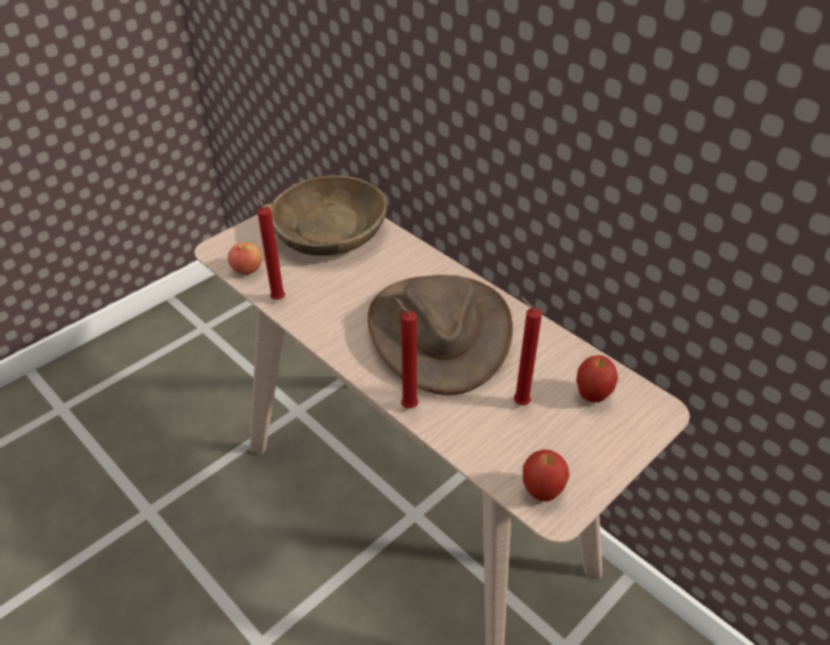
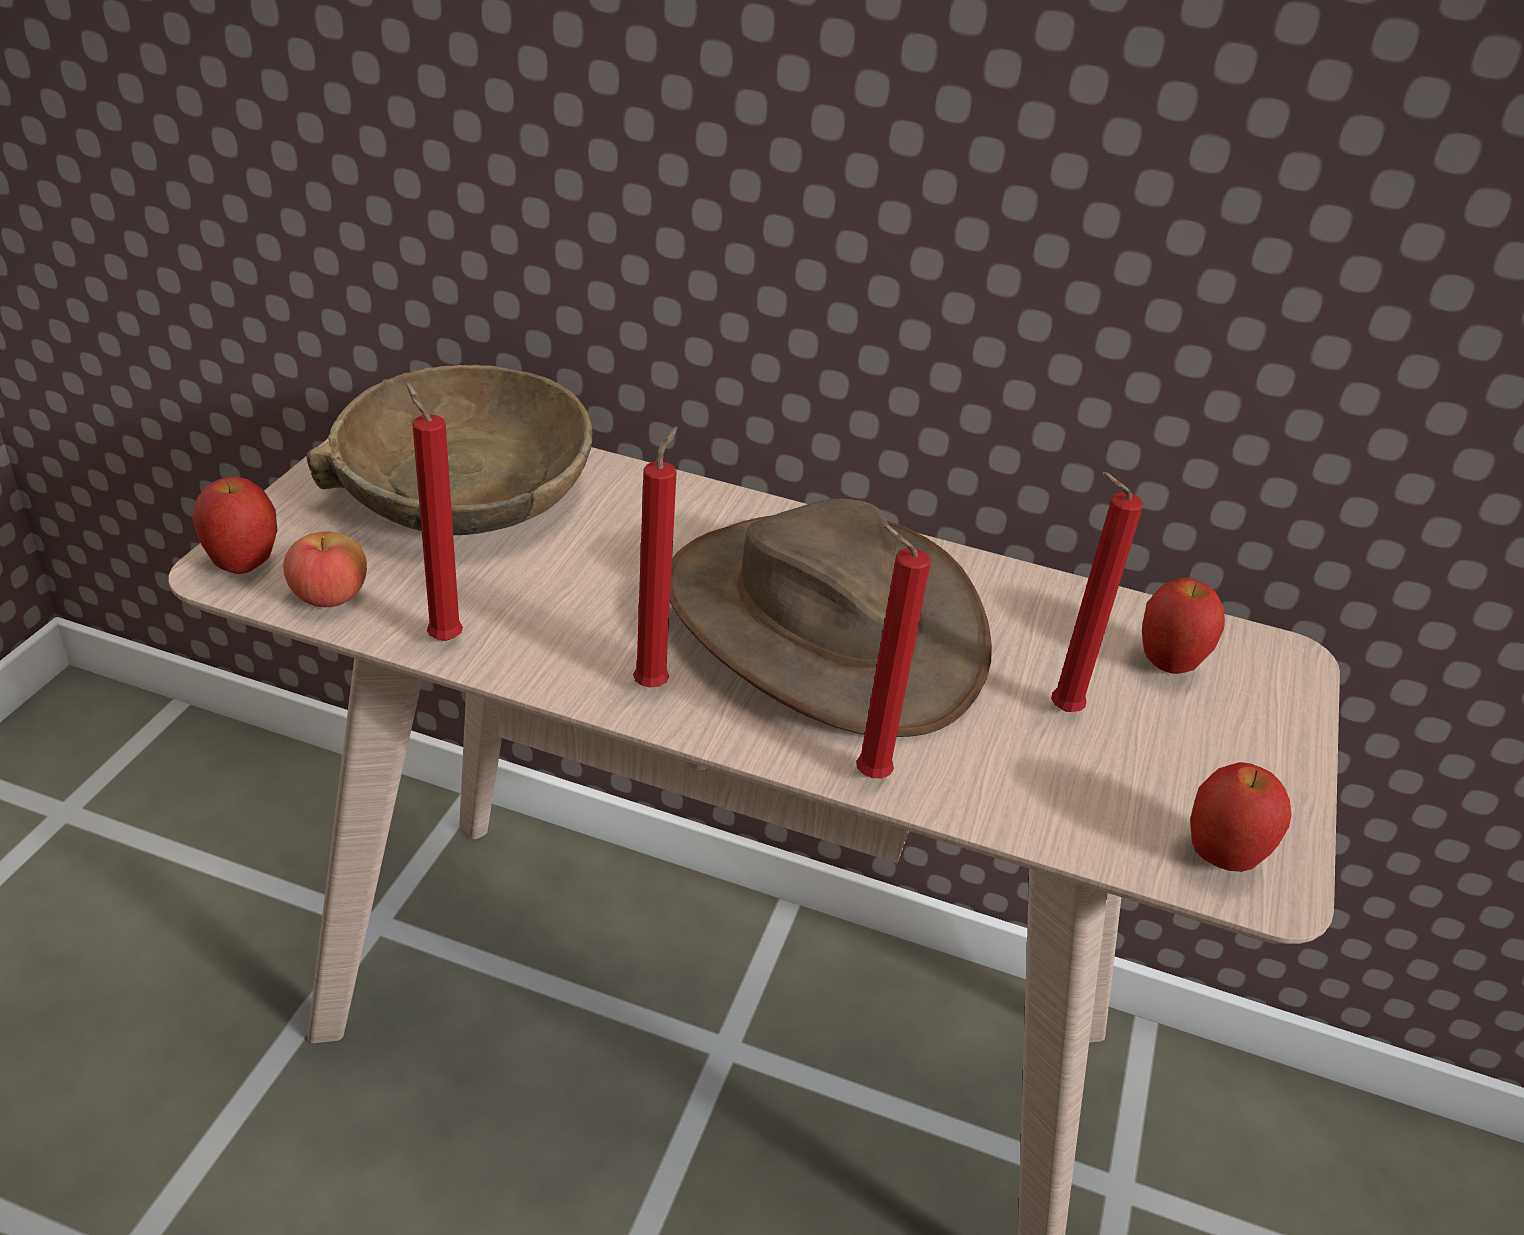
camera: 30 degrees left, 5 degrees down
(224, 248) = (243, 565): none -> apple
(347, 340) = (654, 684): none -> red candle

